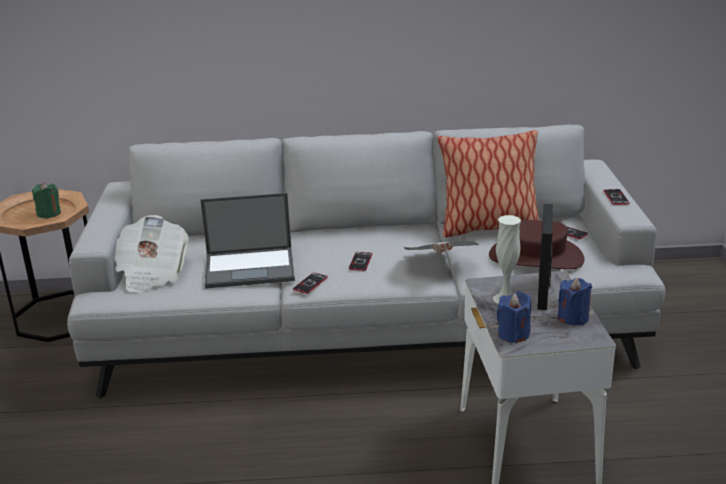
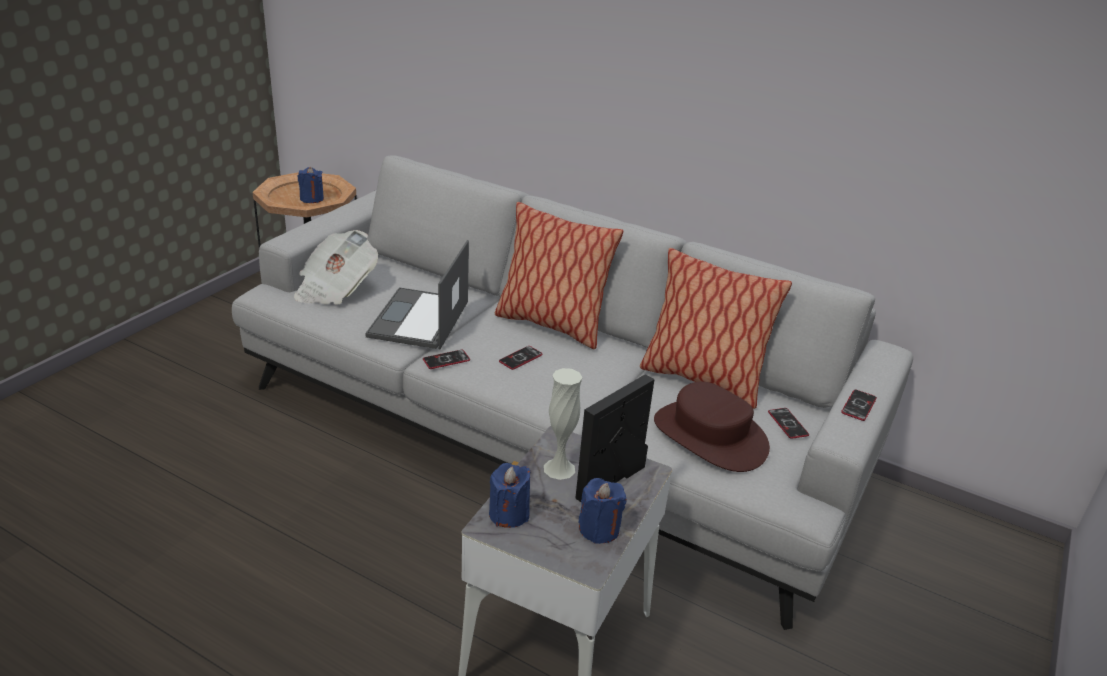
camera: 30 degrees right, 5 degrees up
(49, 213) = (312, 199): green candle -> blue candle
(251, 267) = (419, 320): laptop -> laptop turned 75 degrees clockwise
(350, 234) = (551, 324): none -> pillow
(439, 264) = (594, 397): newspaper -> none

